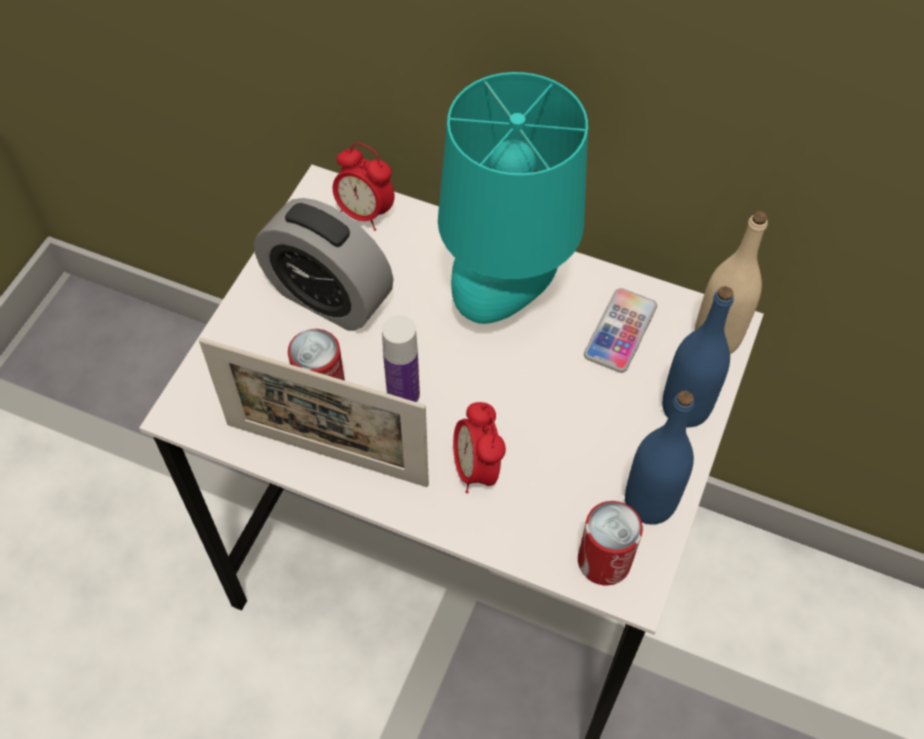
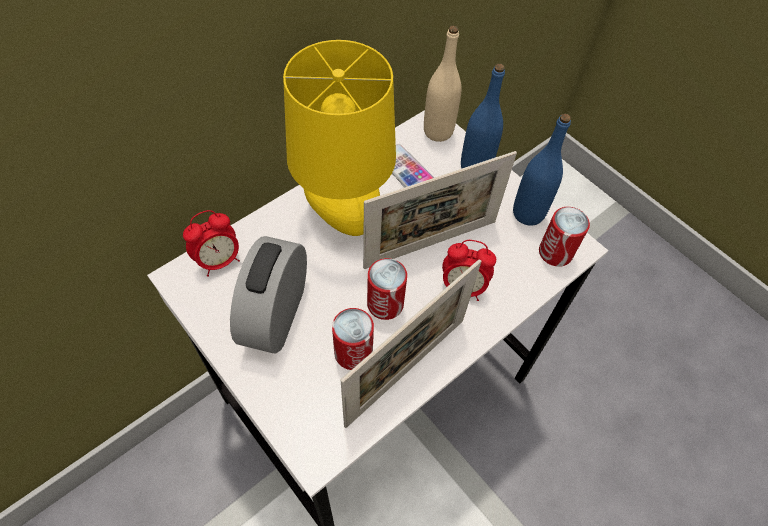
camera: 65 degrees left, 0 degrees up
(328, 297) = (276, 314): alarm clock -> alarm clock turned 135 degrees clockwise
(403, 395) = (385, 304): bottle -> can
(505, 296) = (344, 213): turquoise table lamp -> yellow table lamp
(520, 407) = (431, 244): none -> picture frame

